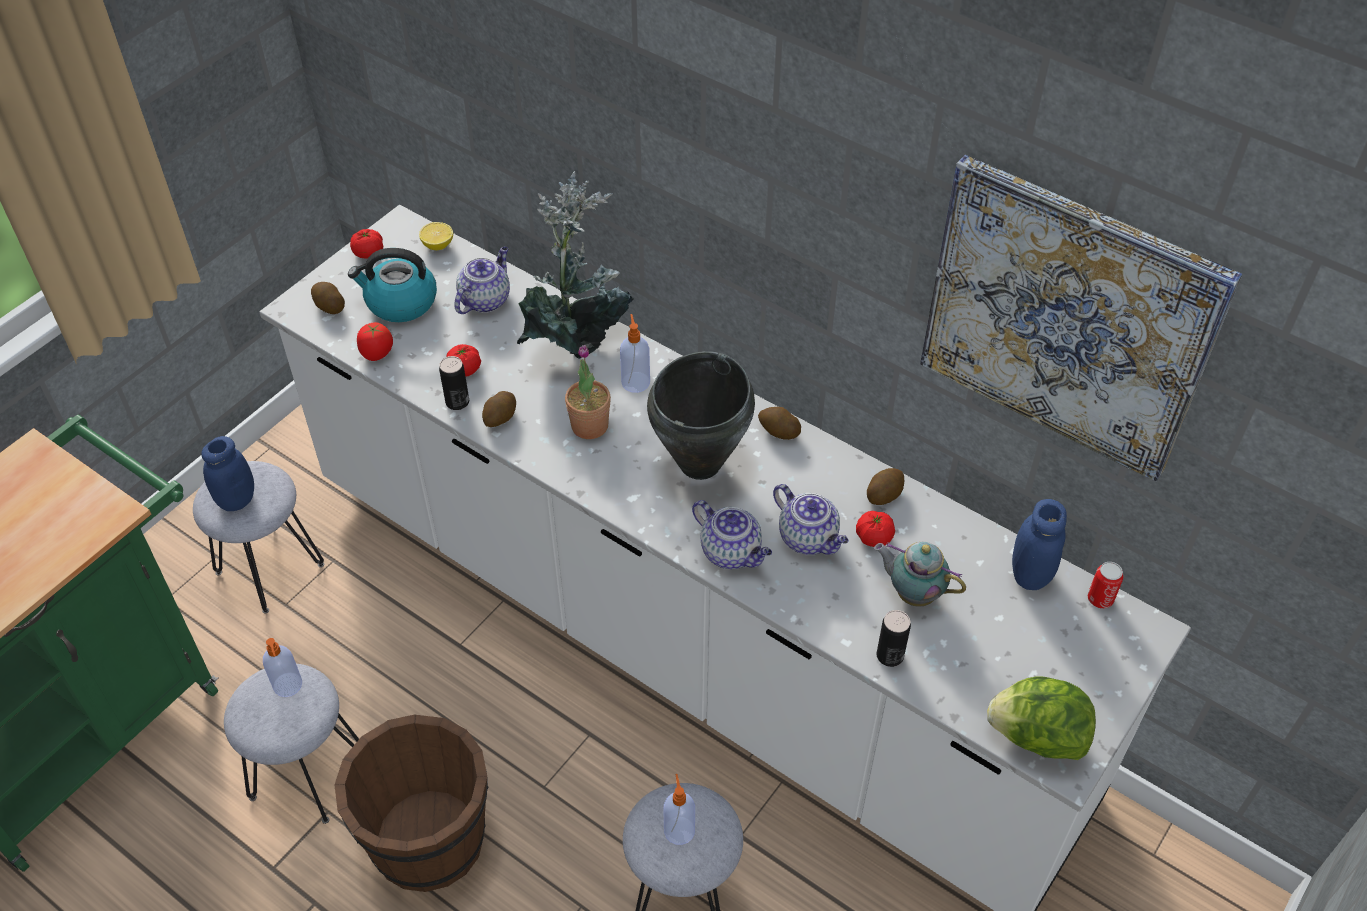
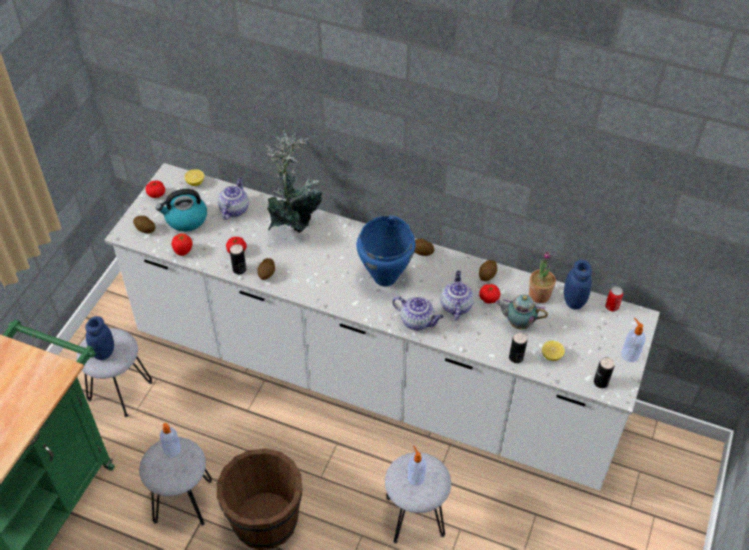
camera: 15 degrees left, 0 degrees up
(589, 426) = (318, 268): potted plant -> potted plant (539, 295)
(635, 381) = (334, 239): soap dispenser -> soap dispenser (629, 354)
(701, 463) = (385, 277): black cooking pot -> blue cooking pot
(809, 538) = (455, 305): teapot -> teapot turned 120 degrees counterclockwise
(958, 666) = (551, 355): none -> lemon
(1036, 737) = (600, 382): lettuce -> can
(1067, 319) = (580, 165): picture -> none

